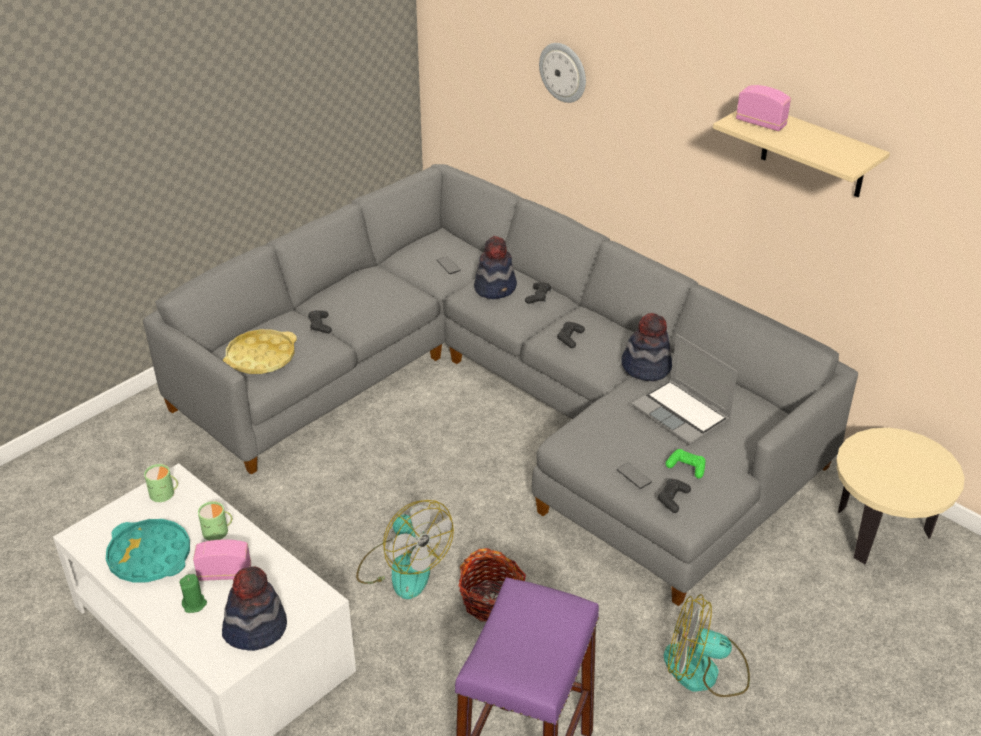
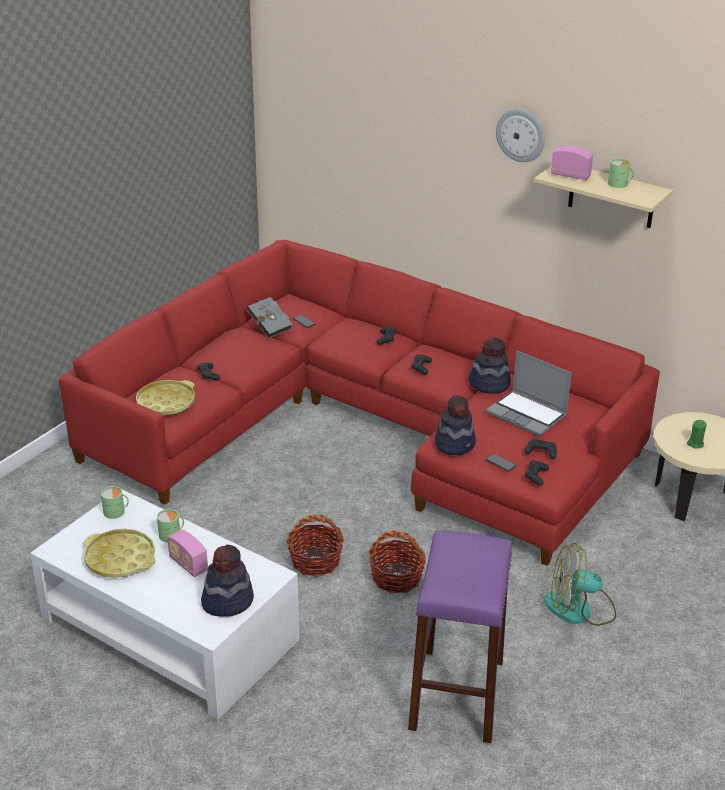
camera: 10 degrees left, 5 degrees down
(149, 557) = (120, 559): turquoise tray -> yellow tray
(194, 604) = (170, 589): green candle -> green candle (695, 444)
(225, 573) = (188, 564): radio -> radio turned 120 degrees counterclockwise
(403, 567) = (315, 561): fan -> basket
(407, 268) = (269, 326): none -> grey book
(495, 288) = (349, 335): hat -> hat (455, 444)
(505, 400) = (365, 428): grey sofa -> red sofa
(563, 72) = (393, 152): wall clock -> wall clock (521, 135)
(686, 467) = (541, 452): green game controller -> black game controller
(821, 140) = (619, 184): none -> green mug

